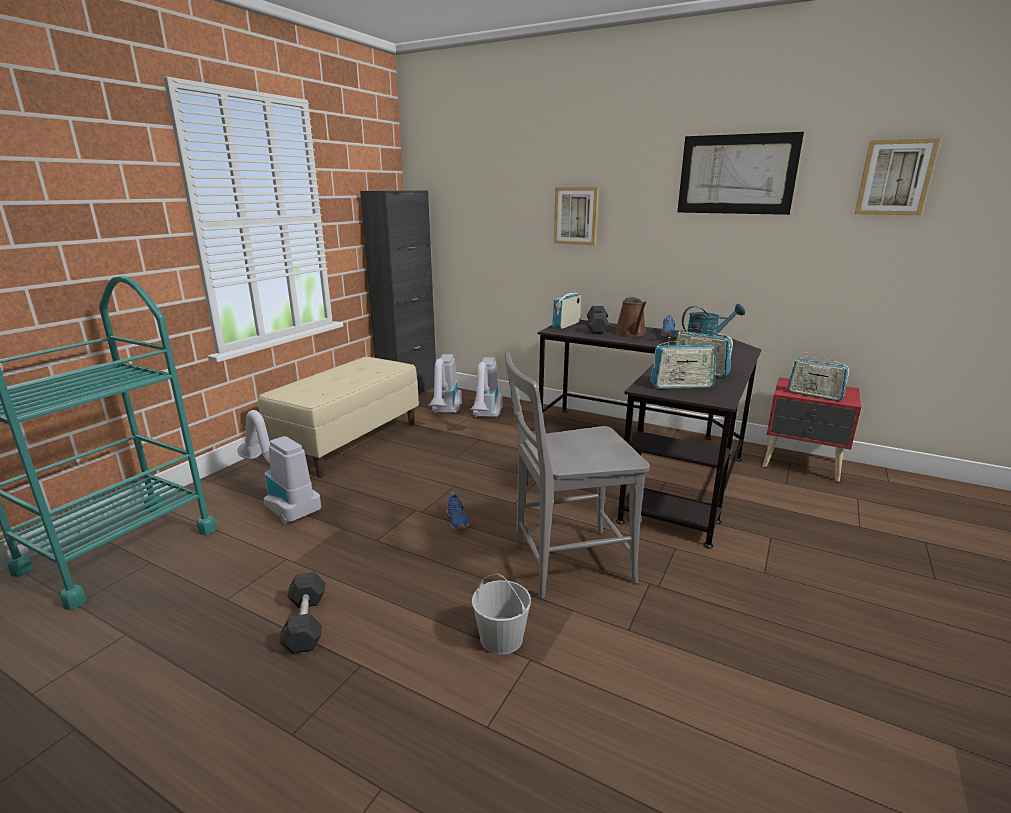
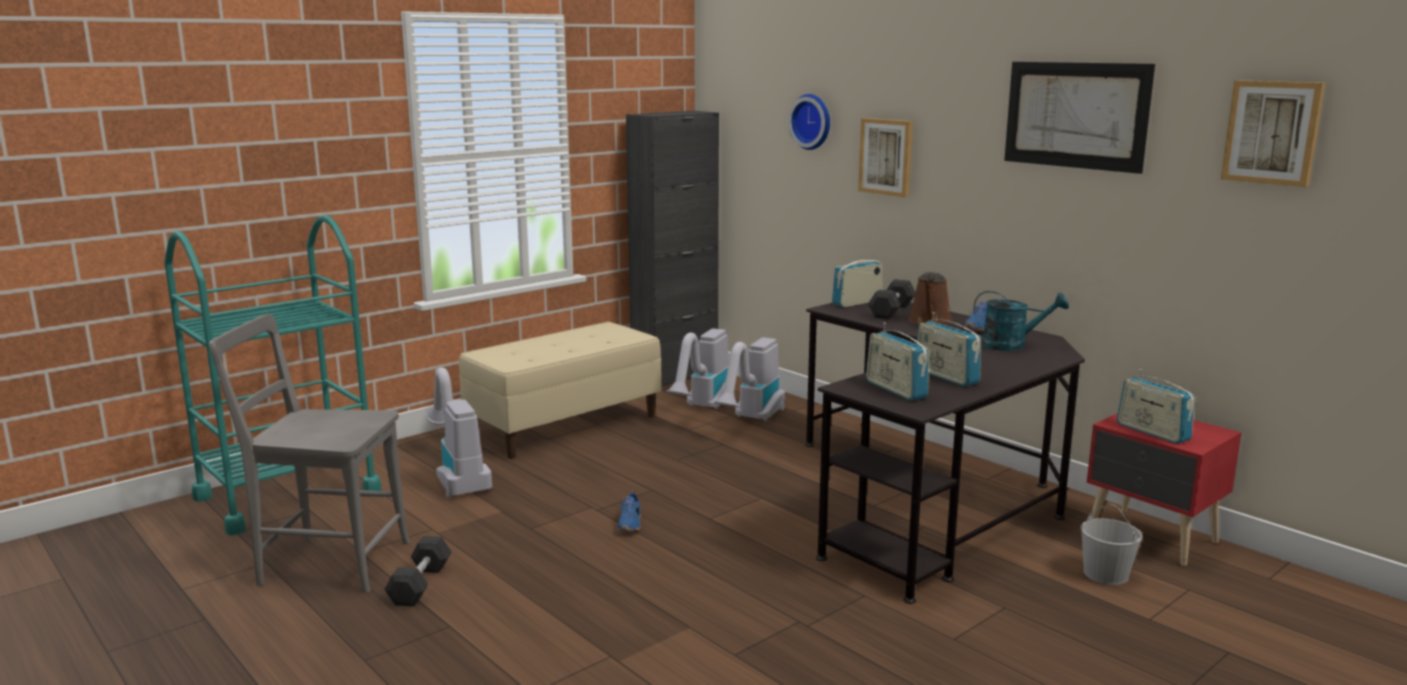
camera: 20 degrees right, 5 degrees down
(500, 638) = (595, 633): white bucket -> white bucket (1105, 573)
(511, 193) = (812, 121): none -> wall clock
(566, 563) = (719, 585): grey chair -> grey chair (327, 562)
(681, 386) = (895, 390): radio -> radio turned 45 degrees clockwise

